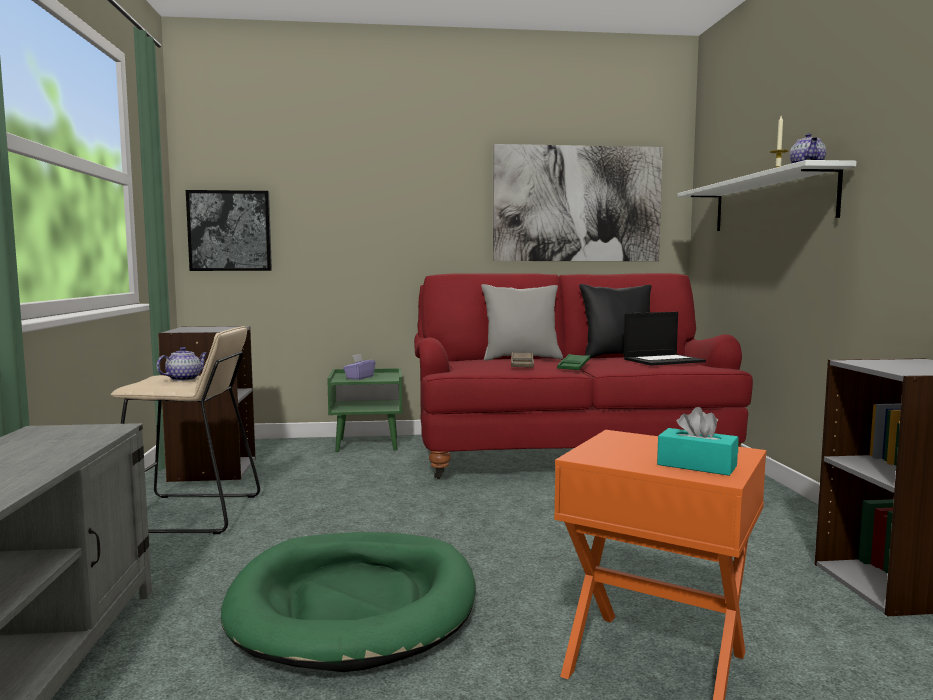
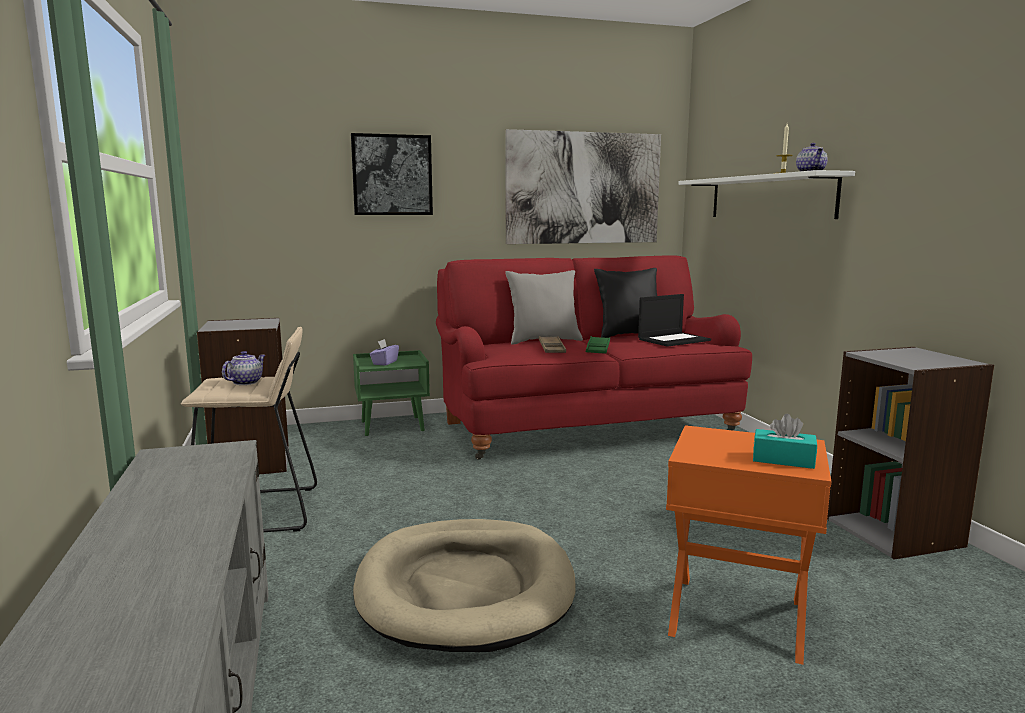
camera: 10 degrees left, 5 degrees up
(230, 231) = (241, 216): picture -> picture (392, 175)
(354, 604) = (465, 589): green dog bed -> beige dog bed

